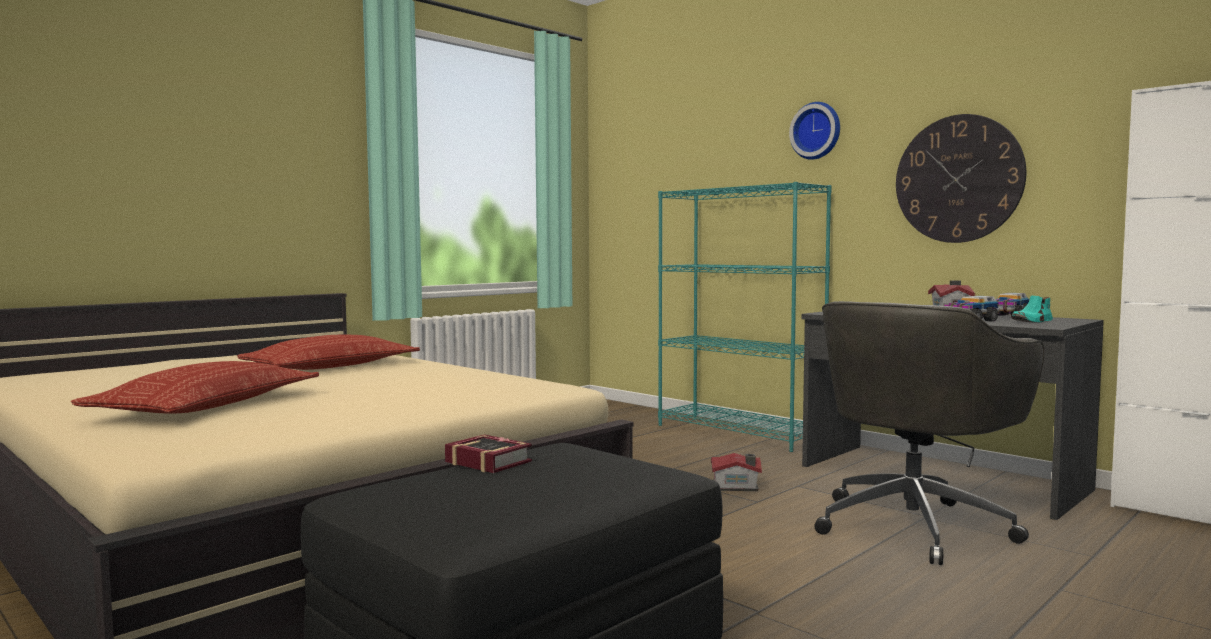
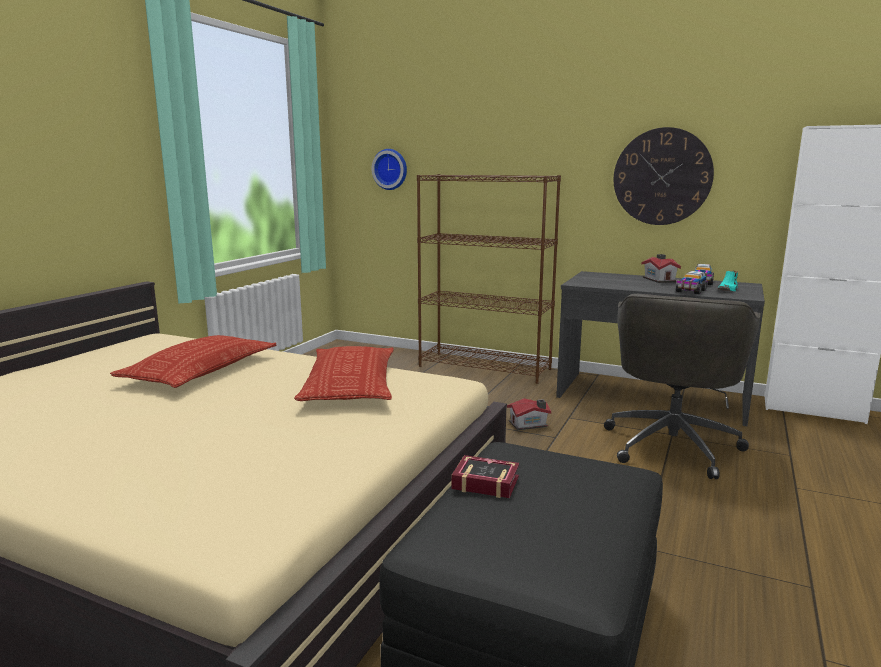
camera: 20 degrees left, 10 degrees up
(208, 405) = (169, 453): pillow -> pillow (350, 384)
(740, 432) = (485, 367): turquoise bookcase -> brown bookcase
(817, 131) = (548, 129): wall clock -> wall clock (390, 169)

